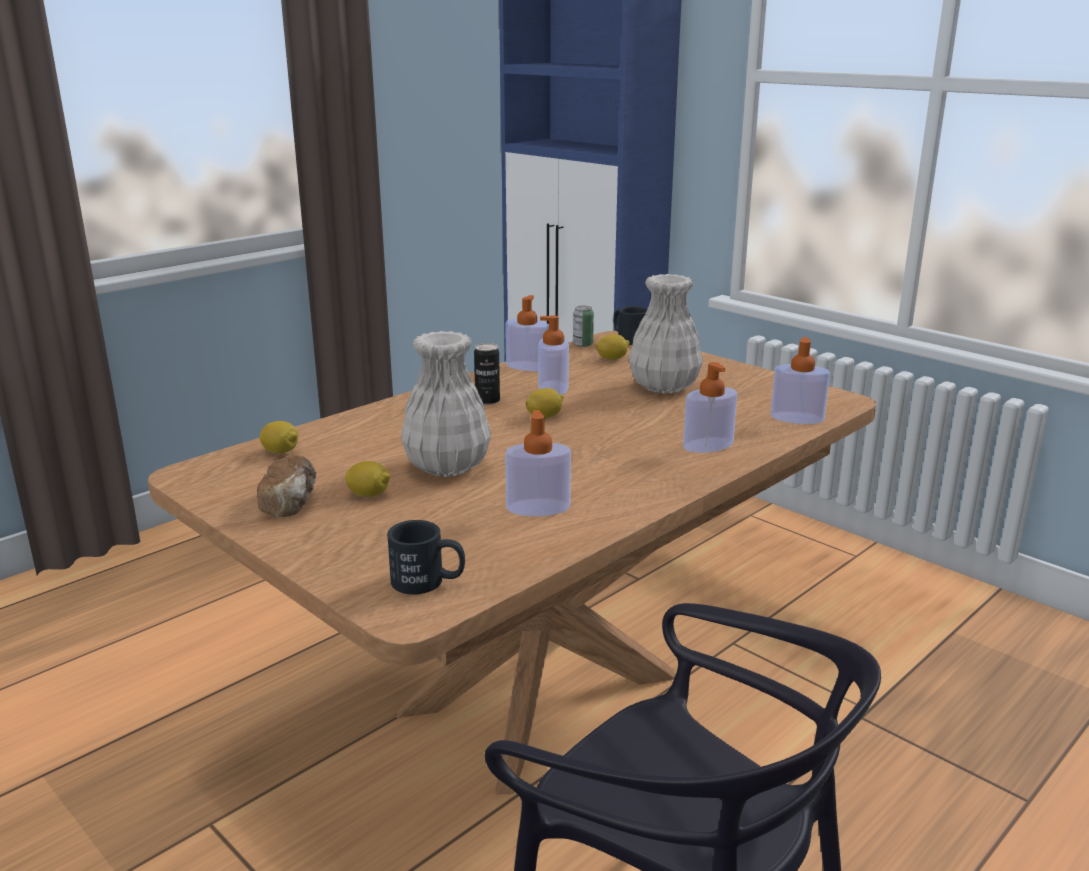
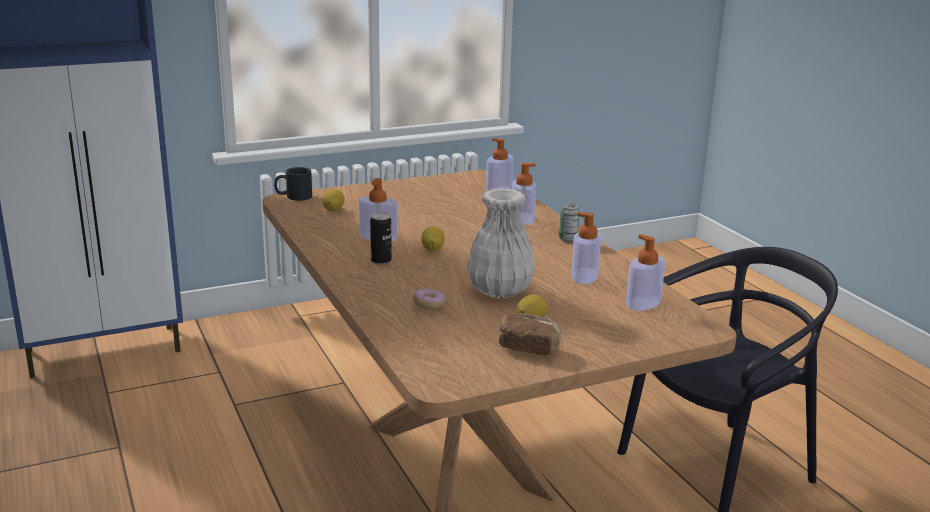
camera: 70 degrees left, 0 degrees up
(281, 451) = (421, 343): lemon -> none
(380, 440) = (429, 305): none -> donut
(428, 582) = (668, 319): black mug -> none
(527, 366) = (317, 236): soap dispenser -> soap dispenser (643, 303)
(583, 344) = (287, 211): can -> can (568, 239)
(665, 387) = (410, 208): white vase -> none

